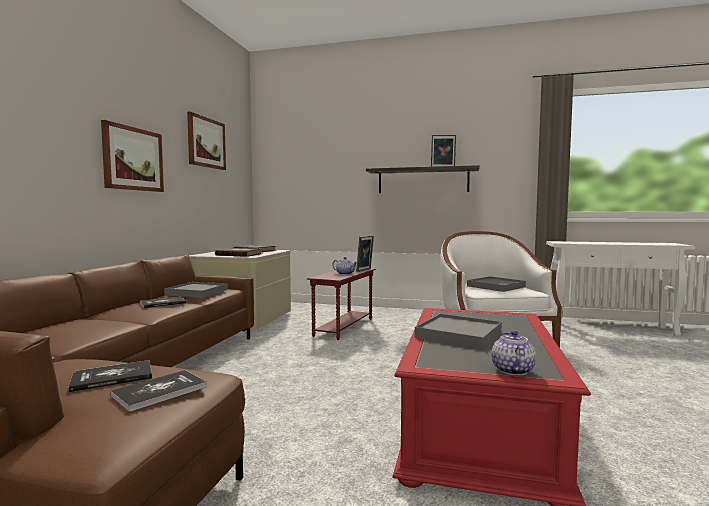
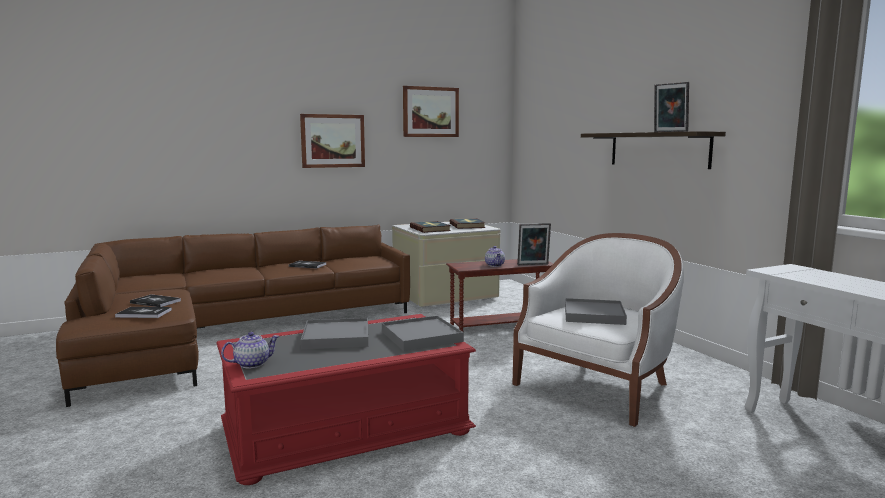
camera: 50 degrees right, 5 degrees up
(197, 292) = (355, 260): grey tray -> grey tray (421, 336)

